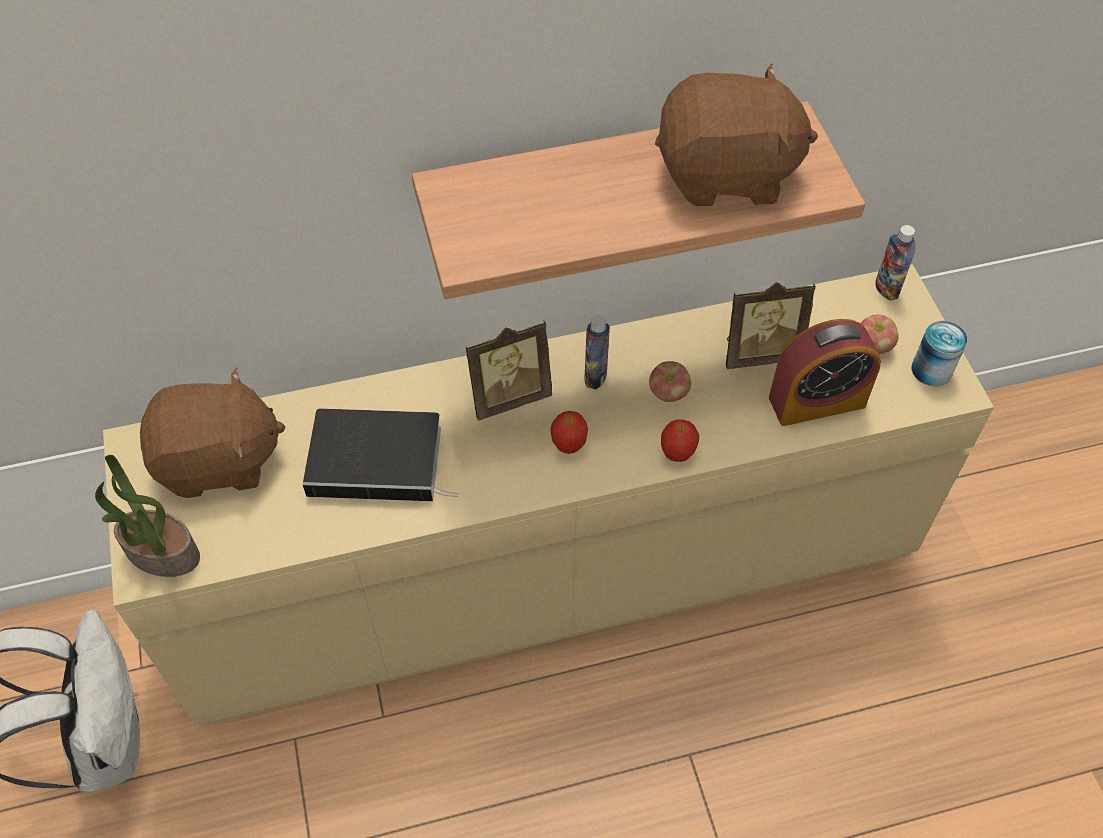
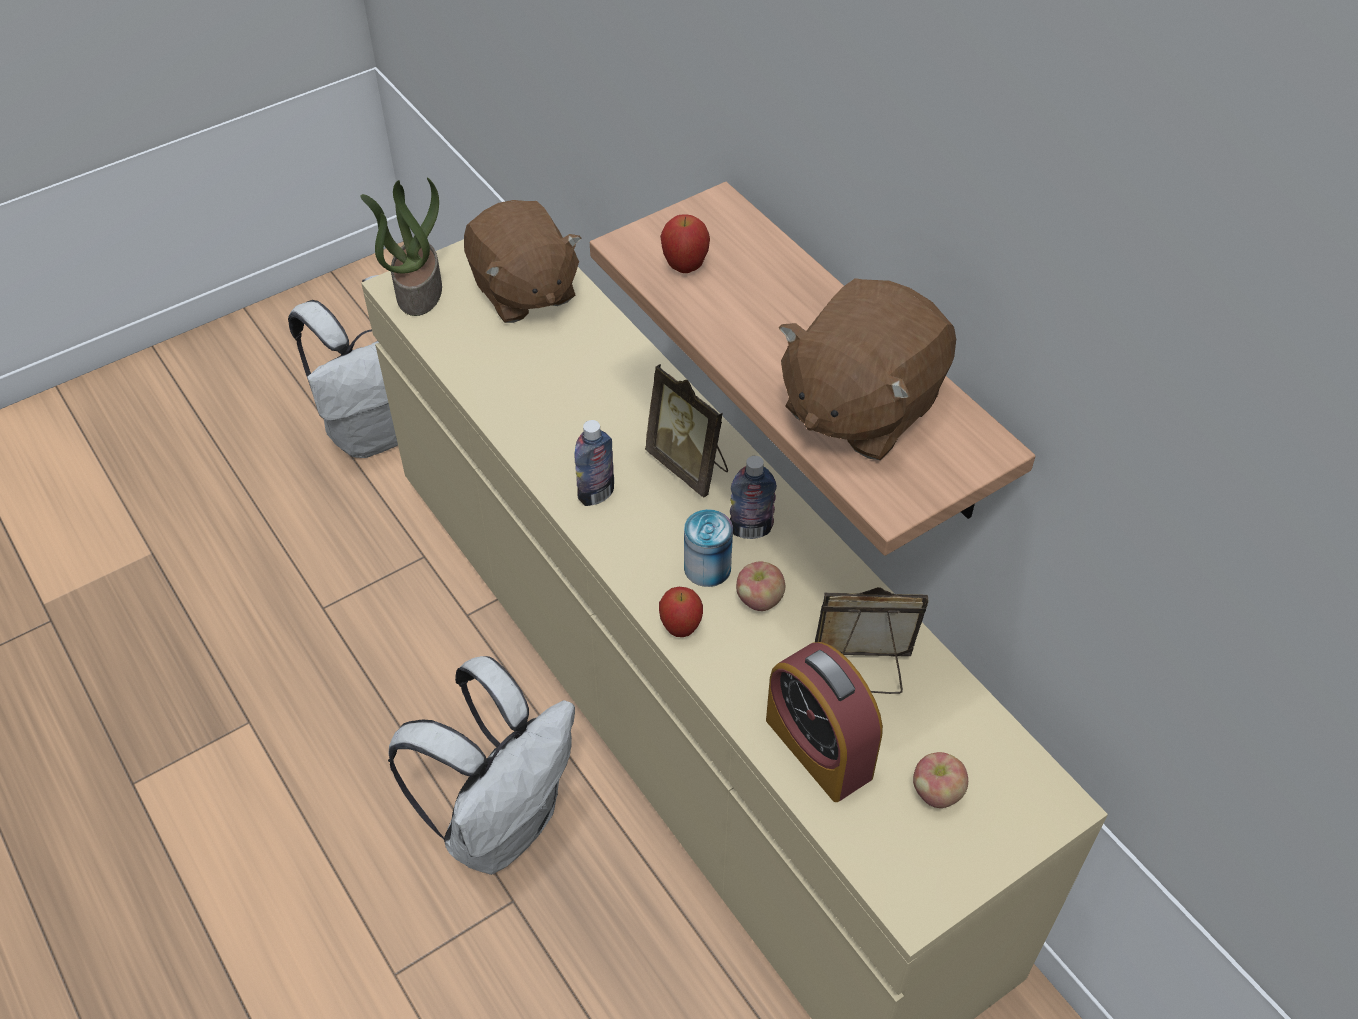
camera: 70 degrees right, 5 degrees down
(380, 460) = (570, 395): book -> none
(569, 446) = (650, 532): apple -> apple (684, 267)
(613, 743) = (502, 822): none -> white backpack
(726, 175) = (859, 407): brown plush toy -> brown plush toy turned 60 degrees clockwise
(759, 352) = (862, 672): picture frame -> picture frame turned 120 degrees clockwise
(886, 288) = (1043, 790): bottle -> bottle (596, 494)
(931, 370) = (933, 868): can -> can (707, 567)

